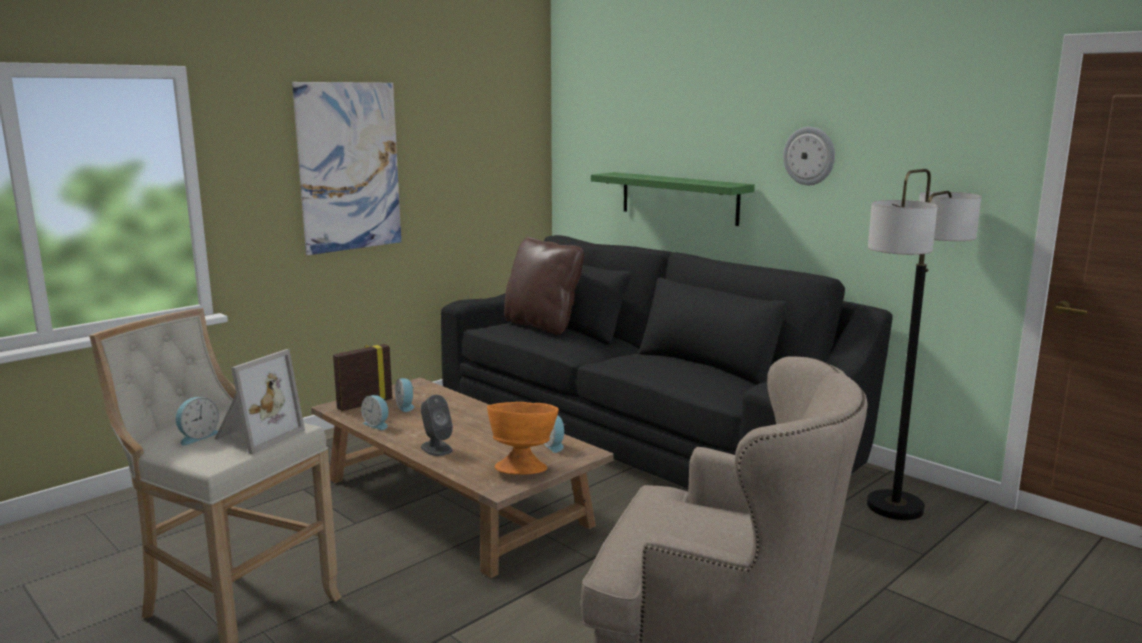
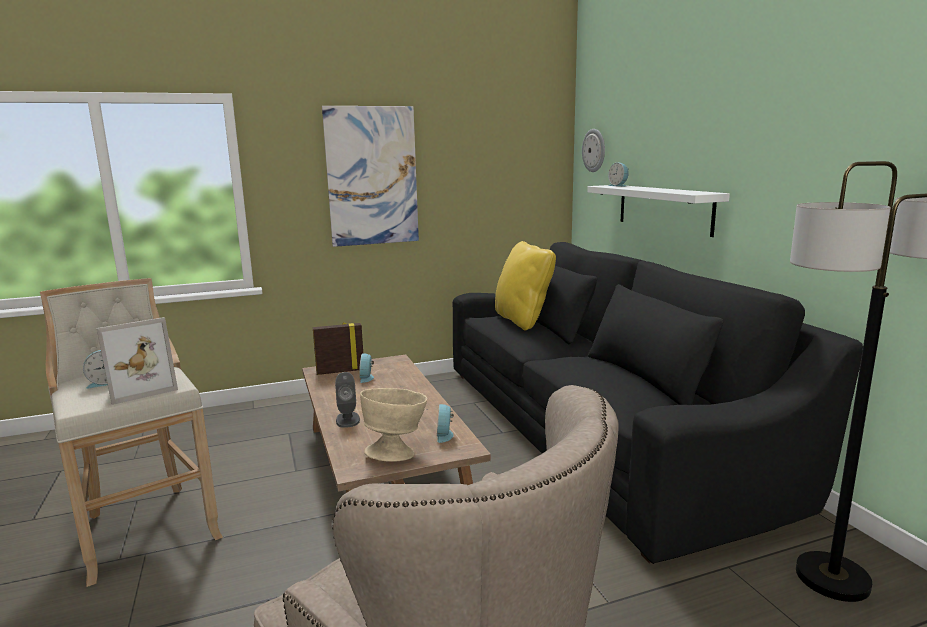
camera: 25 degrees right, 0 degrees up
(377, 424) = (329, 390): alarm clock -> alarm clock (619, 186)
(523, 467) = (396, 452): orange bowl -> beige bowl
(542, 325) = (523, 320): brown pillow -> yellow pillow
(679, 198) = (663, 208): green shelf -> white shelf
(809, 156) = (785, 160): wall clock -> wall clock (594, 150)

